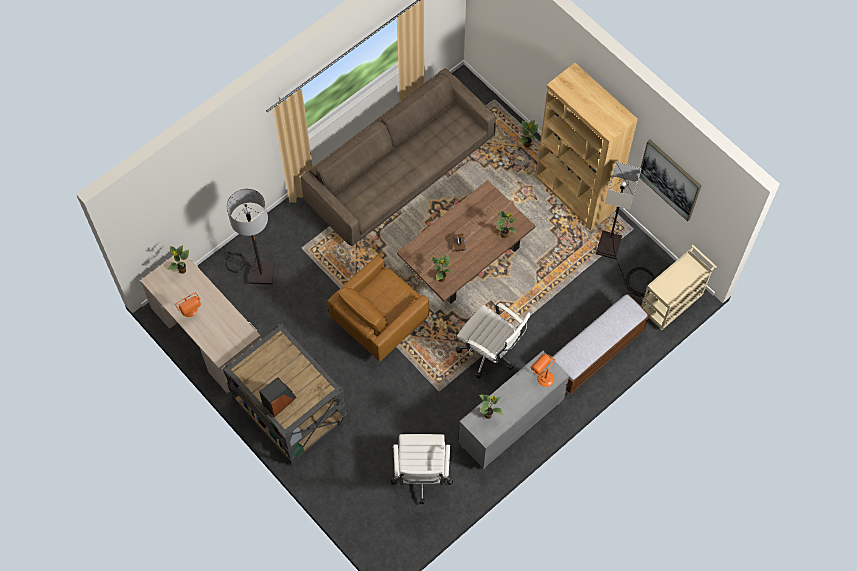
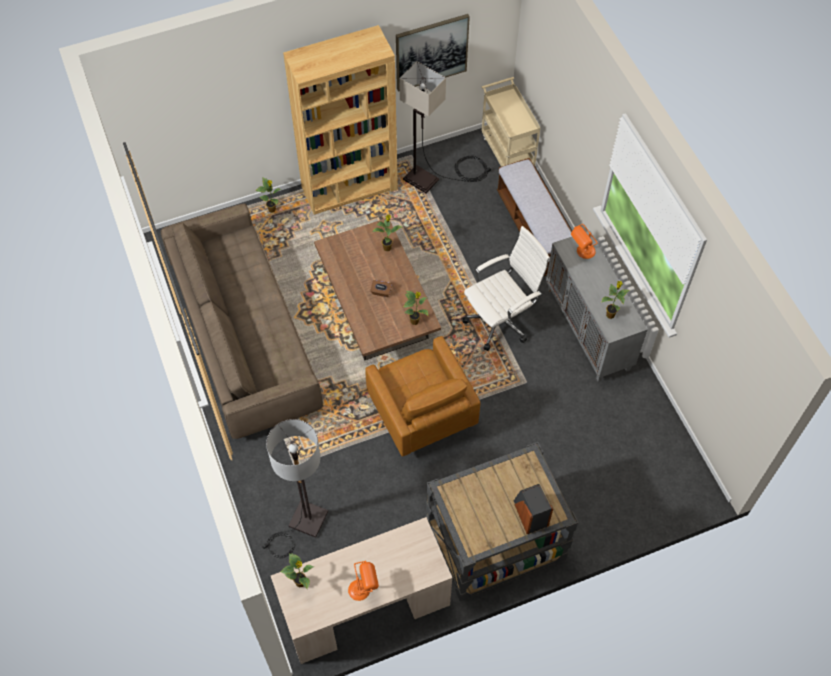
camera: 70 degrees left, 5 degrees down
(422, 477) = (621, 430): white office chair -> none

